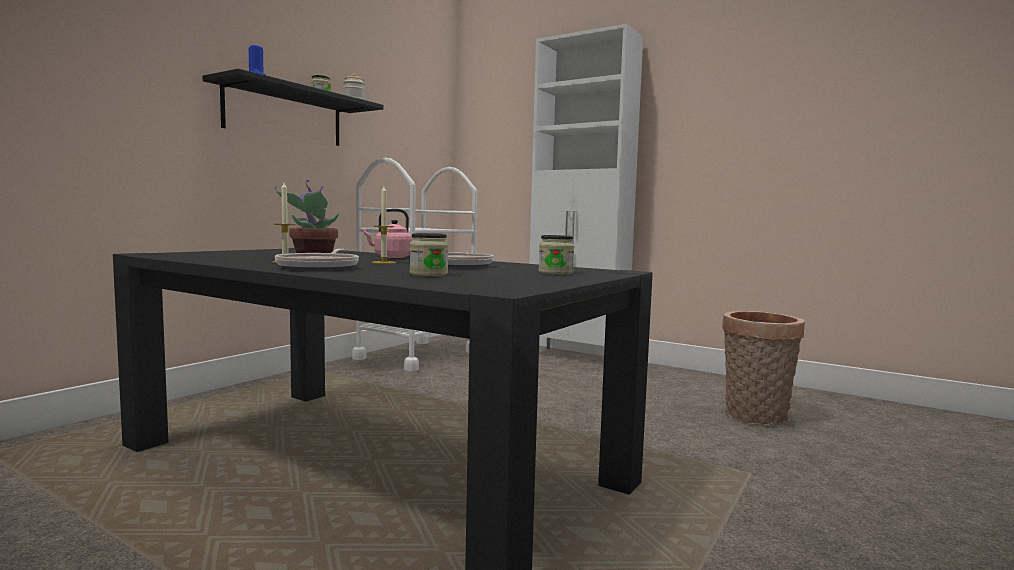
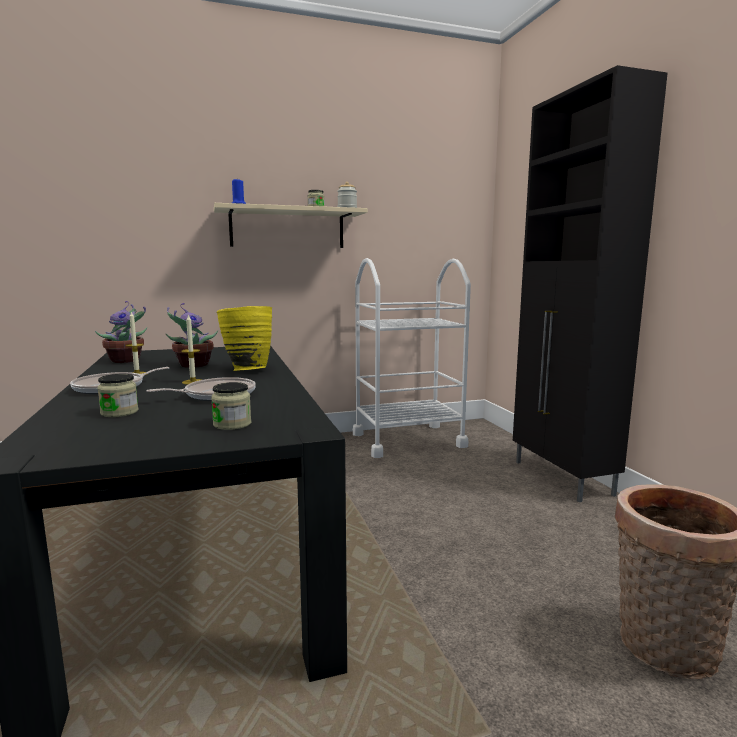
camera: 40 degrees right, 5 degrees up
(201, 257) = (127, 361): none -> potted plant
(285, 116) = (287, 229): black shelf -> beige shelf
(391, 257) = (246, 370): pink kettle -> yellow vase
(577, 358) = (562, 478): white cabinet -> black cabinet

